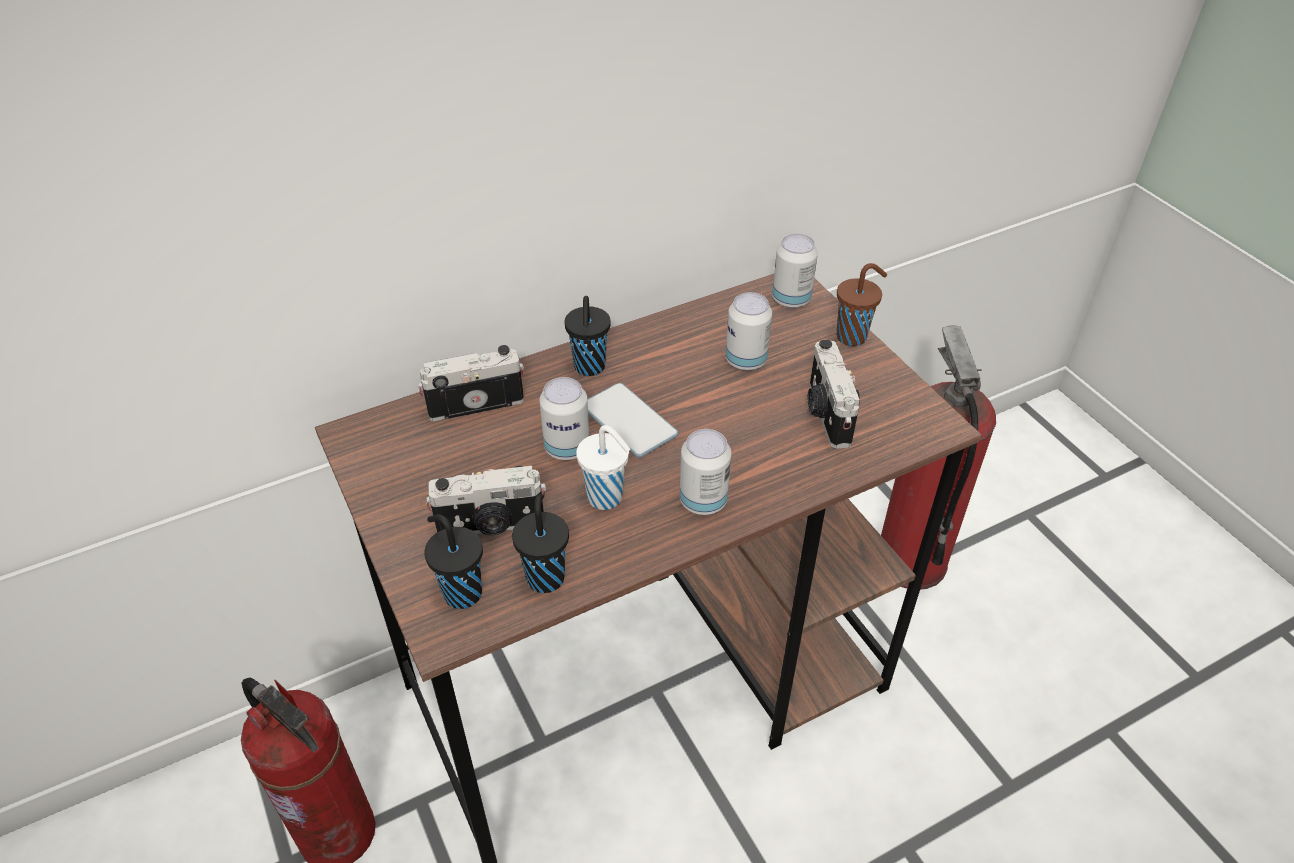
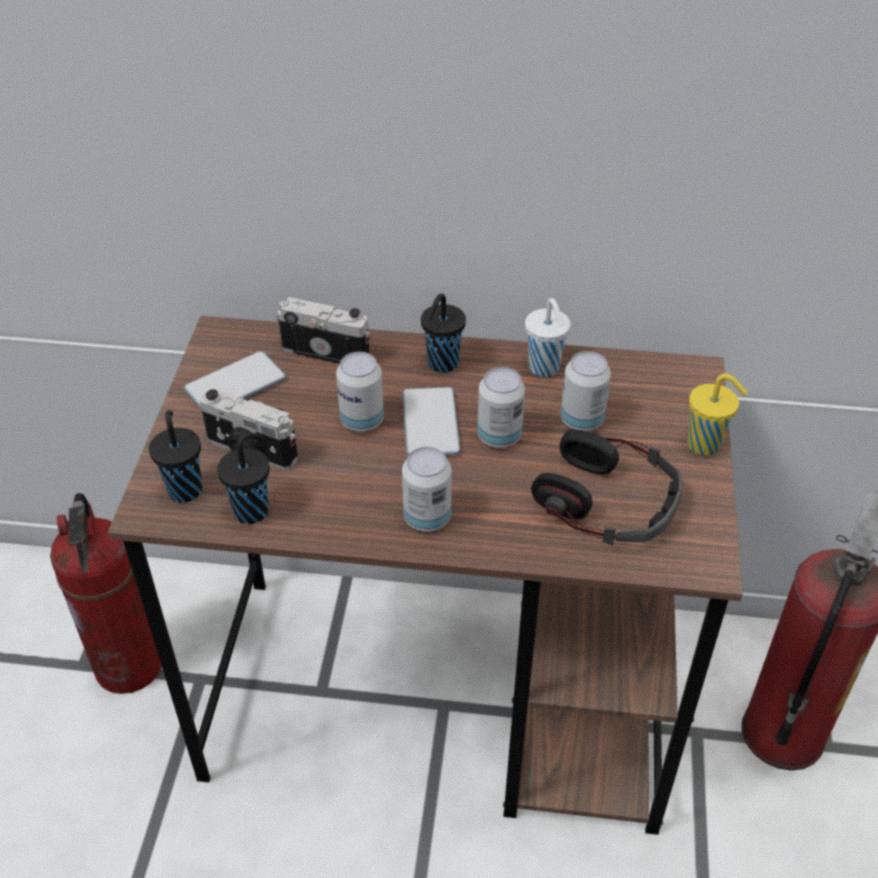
camera: 35 degrees right, 0 degrees up
(416, 473) = (235, 384): none -> phone
(607, 498) = (354, 475): white cup -> white cup (545, 369)
(791, 299) = (680, 385): can -> can (499, 436)
(826, 414) = (607, 501): camera -> headphones
(853, 337) = (706, 445): brown cup -> yellow cup

